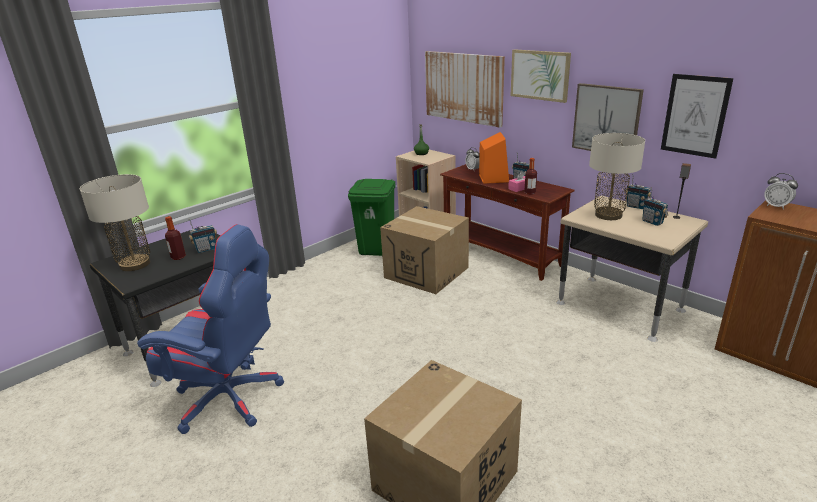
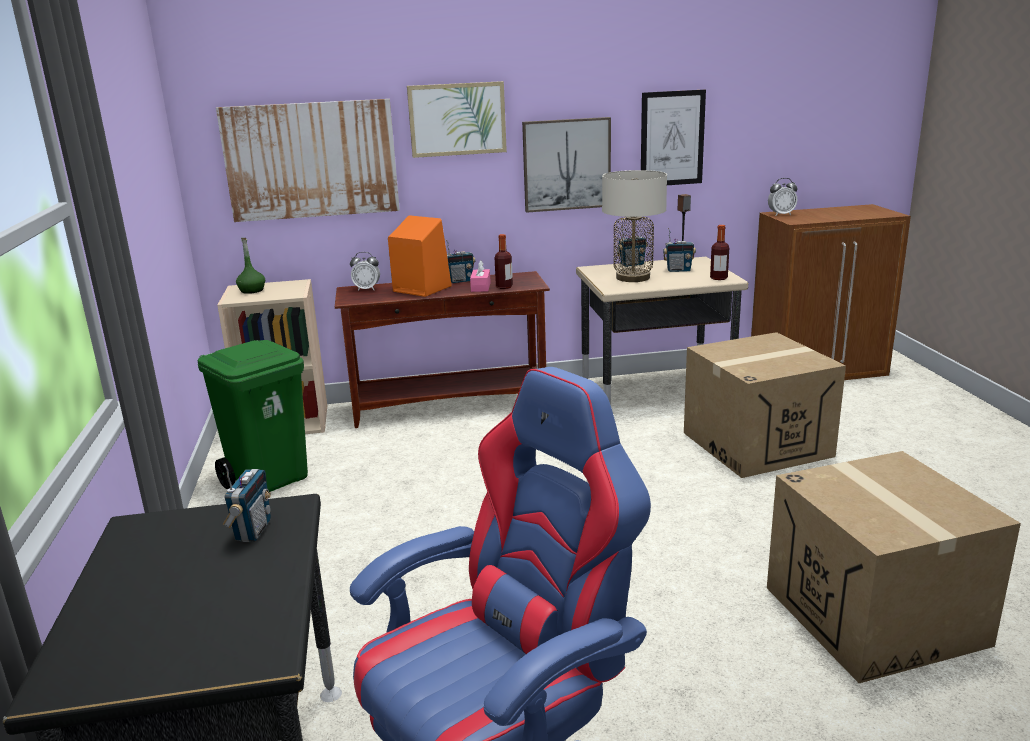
camera: 55 degrees left, 5 degrees down
(135, 264) = (161, 635): table lamp -> none
(178, 257) = (231, 570): bottle -> bottle (718, 278)
(427, 272) = (406, 466): cardboard box -> cardboard box (756, 444)

